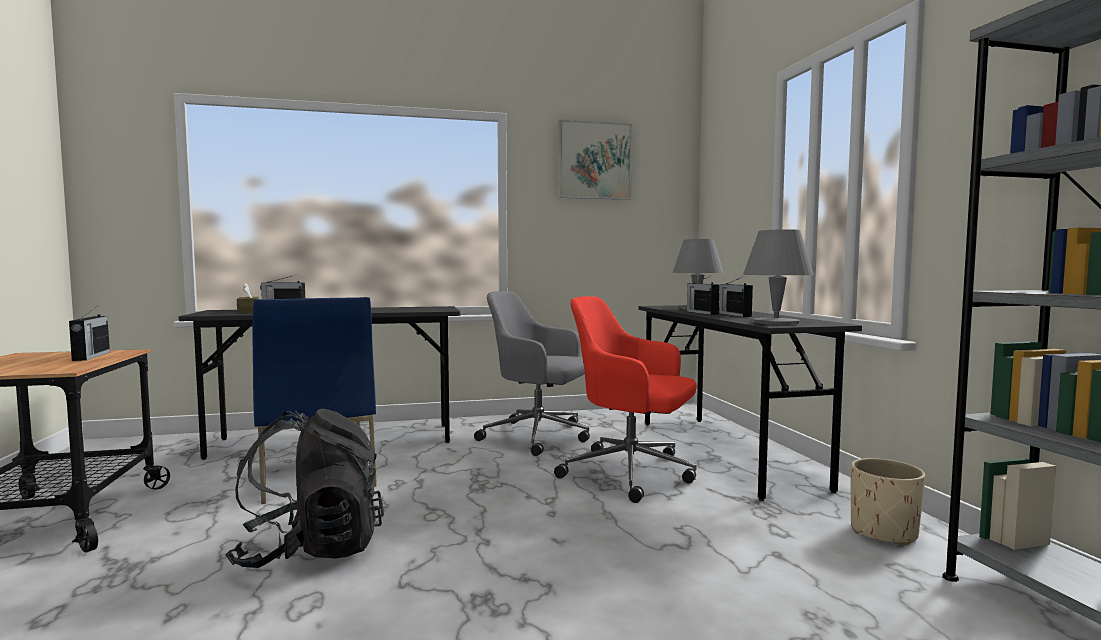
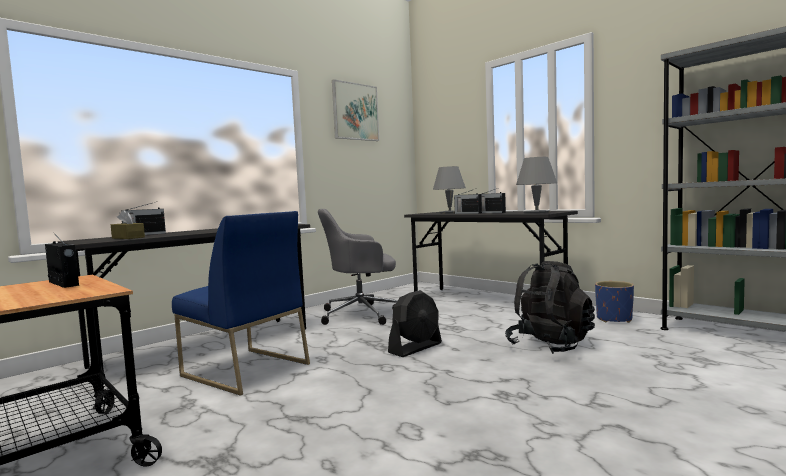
camera: 30 degrees left, 0 degrees up
(311, 550) = (347, 406): black backpack -> black backpack (550, 345)
(511, 498) = (415, 348): none -> black fan
(631, 473) = (458, 321): red office chair -> none
(883, 532) = (614, 319): beige planter -> blue planter

